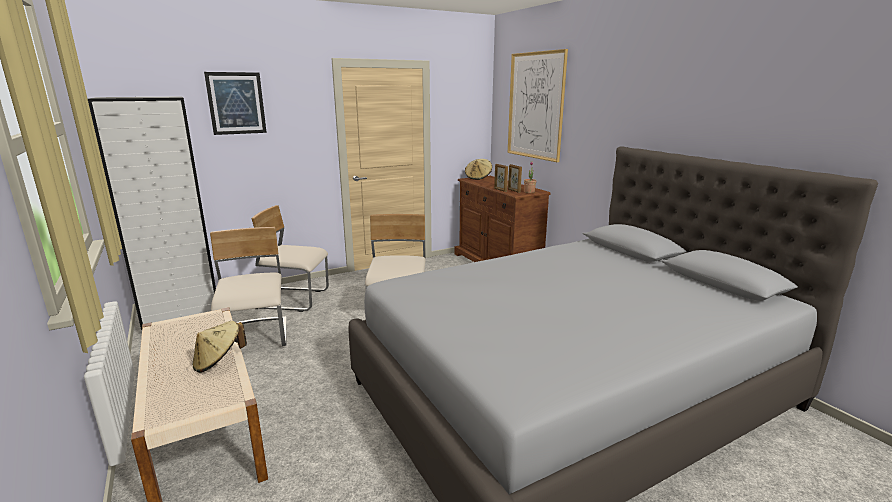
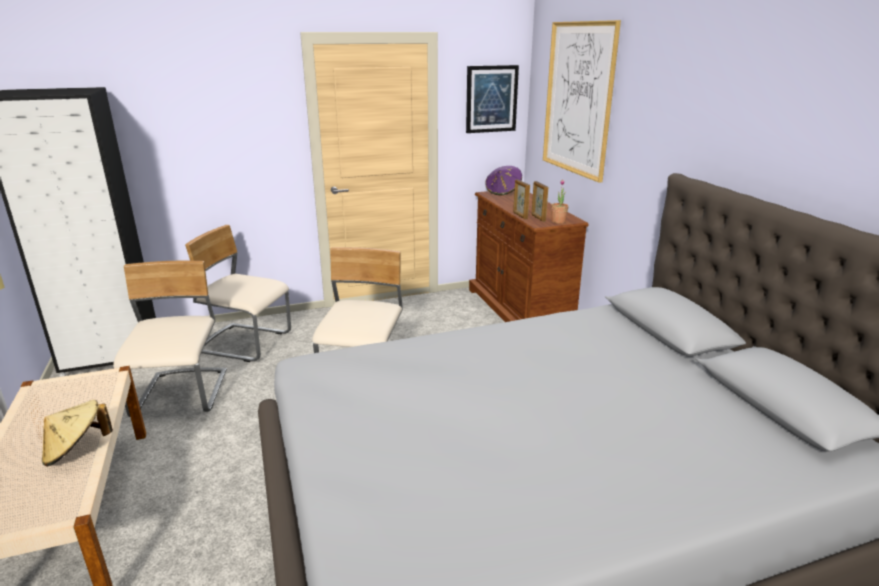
camera: 10 degrees right, 5 degrees up
(236, 103) = (175, 94): picture -> picture (491, 99)
(478, 177) = (503, 192): beige hat -> purple hat

